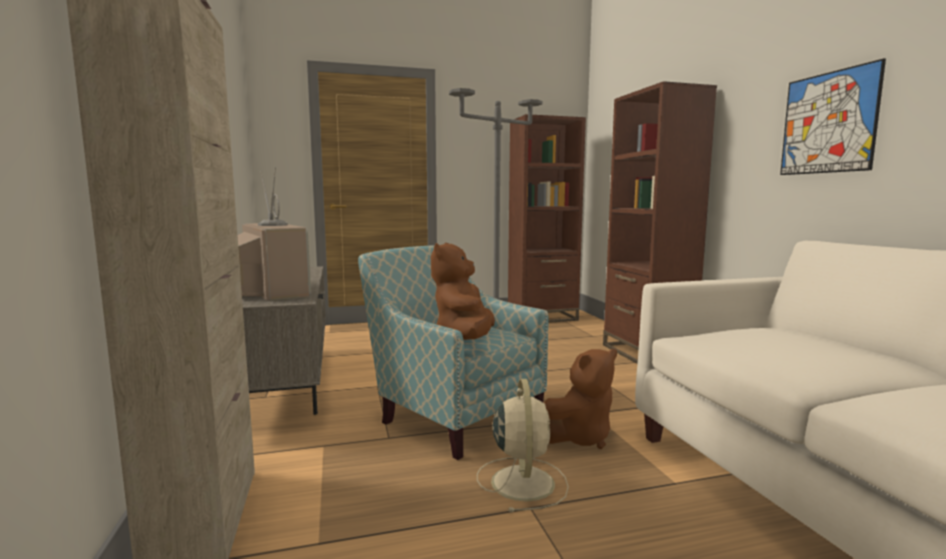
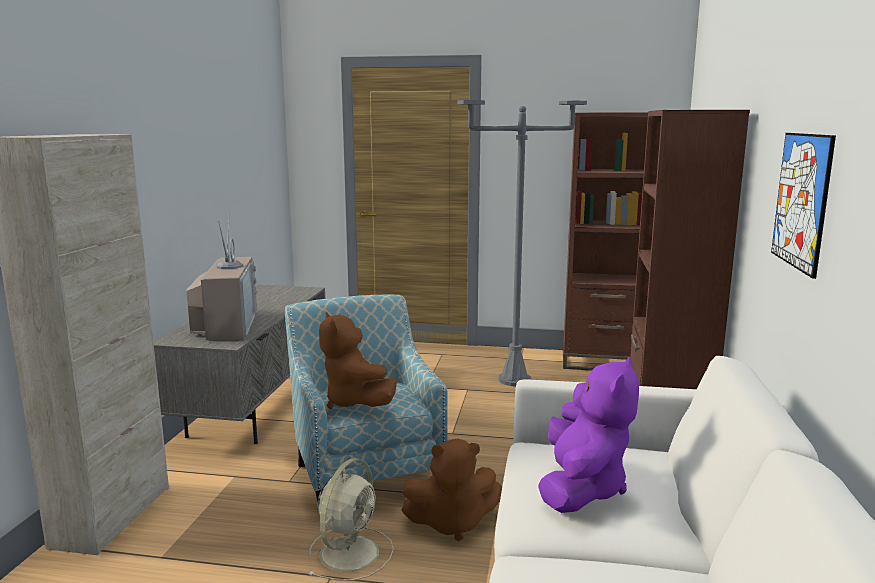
camera: 25 degrees right, 5 degrees up
(465, 338) = (355, 402): brown plush toy -> brown plush toy turned 60 degrees counterclockwise
(792, 347) = (581, 488): none -> purple plush toy

